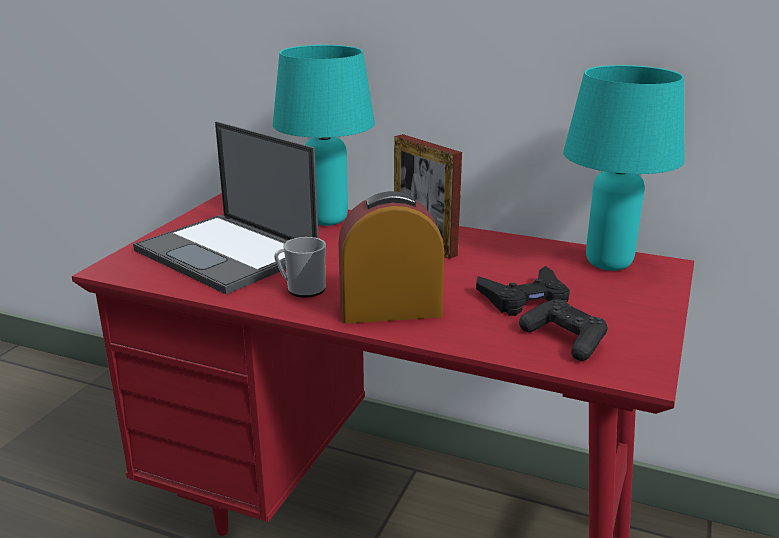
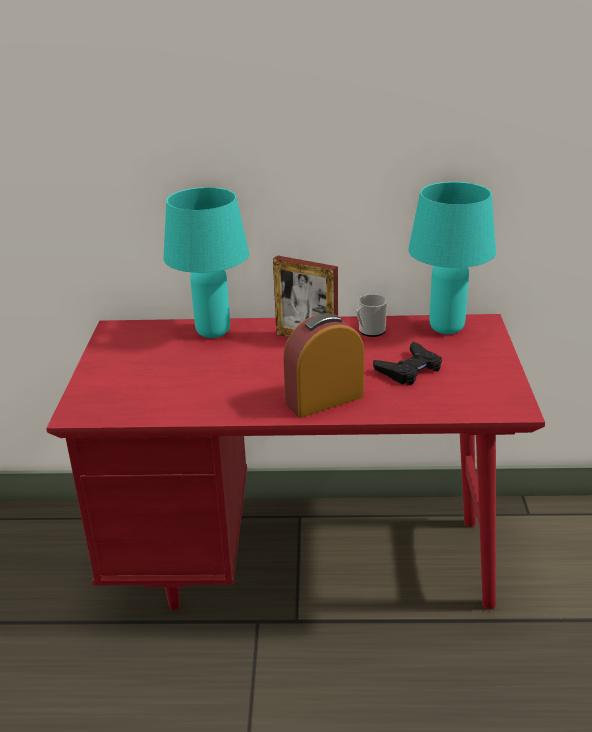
camera: 20 degrees left, 5 degrees up
(228, 253) = (160, 379): laptop -> none
(302, 289) = (246, 398): mug -> mug (369, 331)
(564, 339) = (455, 395): black game controller -> none

